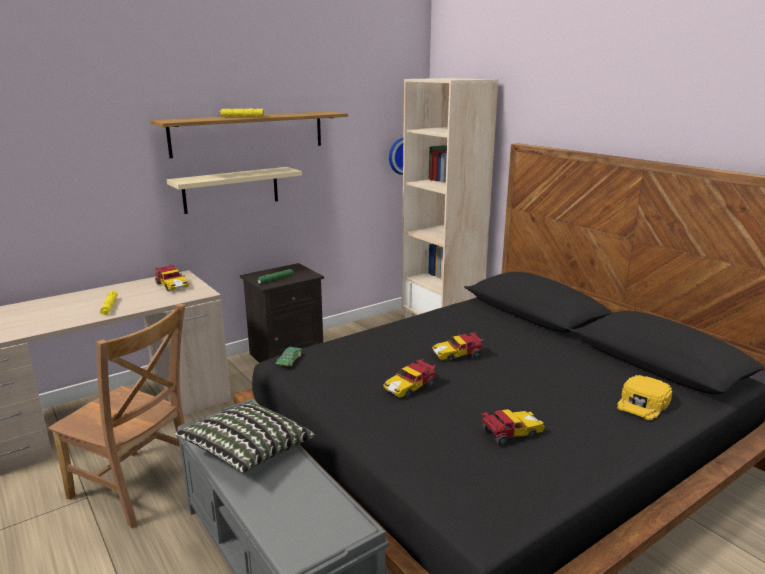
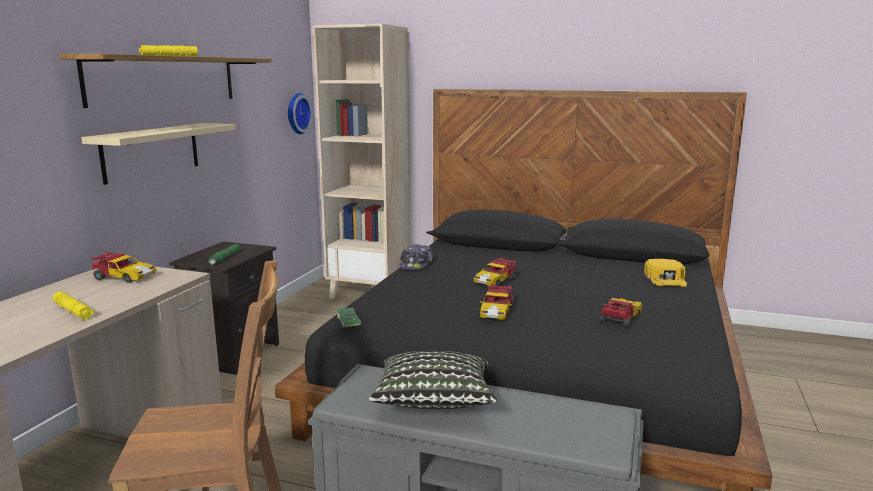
camera: 35 degrees left, 5 degrees down
(422, 318) = (416, 264): none -> cap

